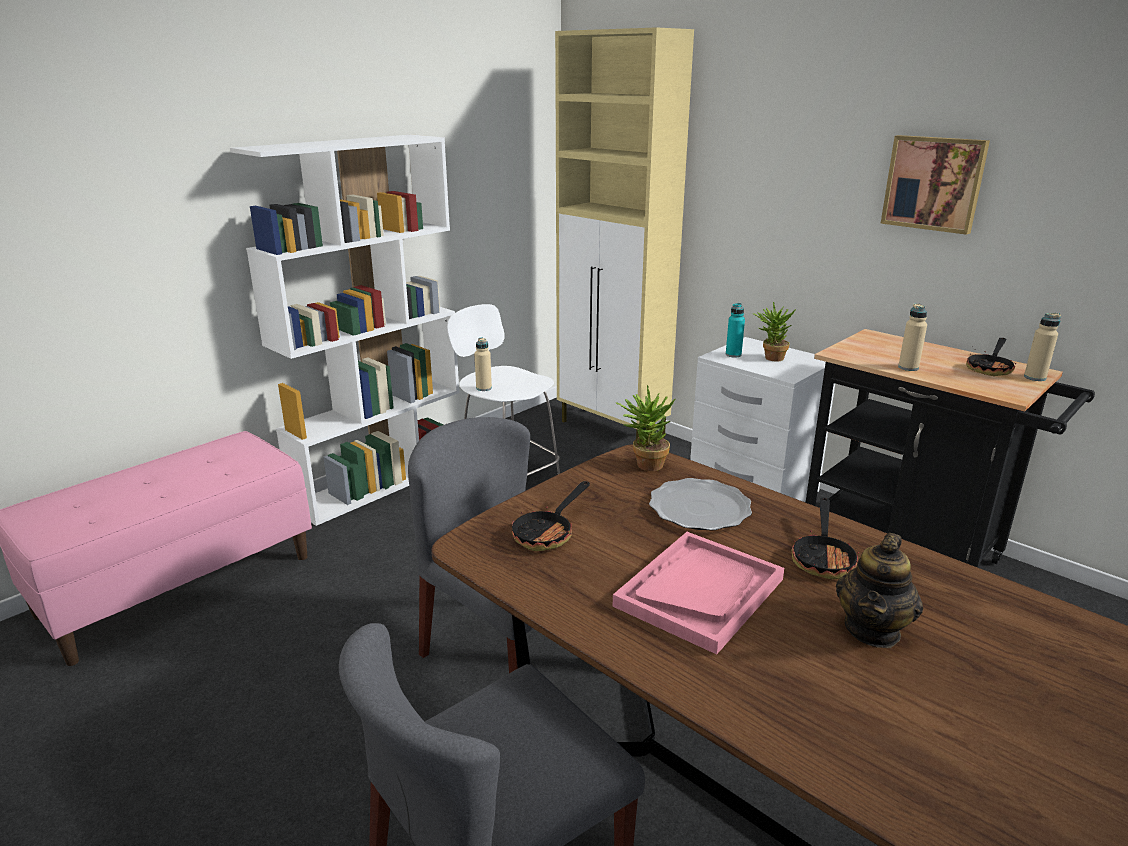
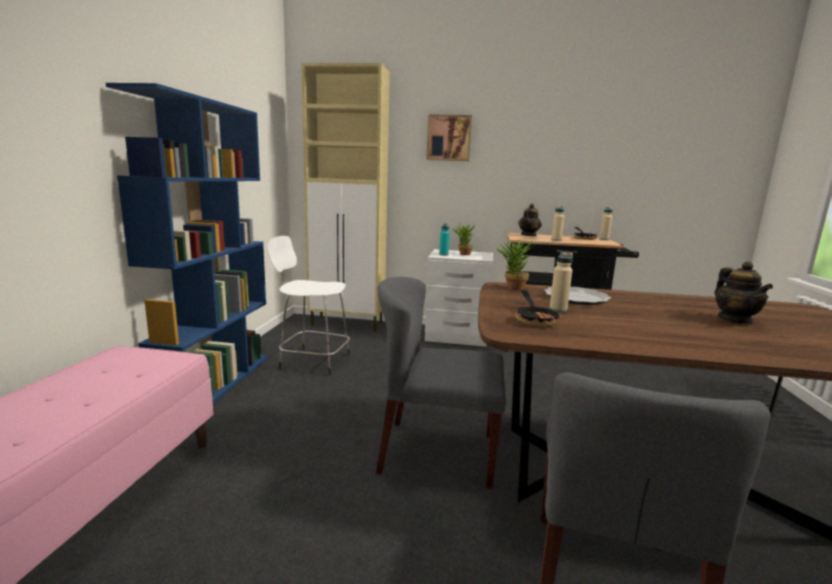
camera: 35 degrees left, 10 degrees down
(381, 482) = (216, 382): white bookcase -> blue bookcase
(484, 388) = (303, 291): beige bottle -> beige bottle (558, 309)
(699, 592) = (653, 324): pink tray -> none
(823, 558) = (661, 303): frying pan -> none
(887, 344) = (529, 235): none -> teapot
(934, 183) = (535, 153): picture -> picture (449, 138)

